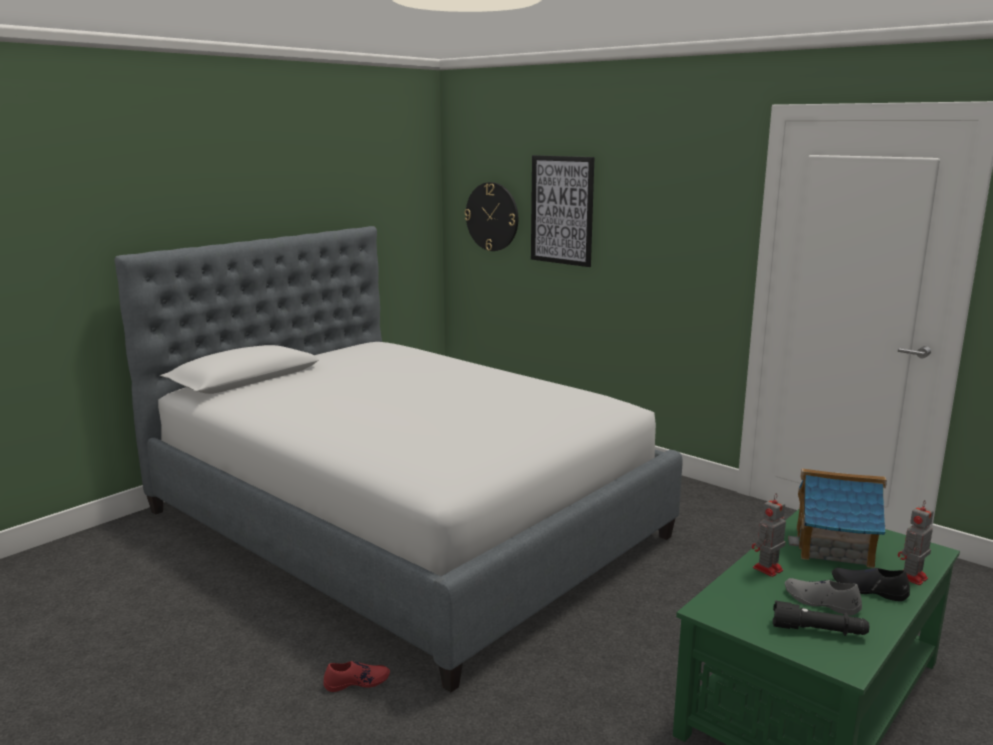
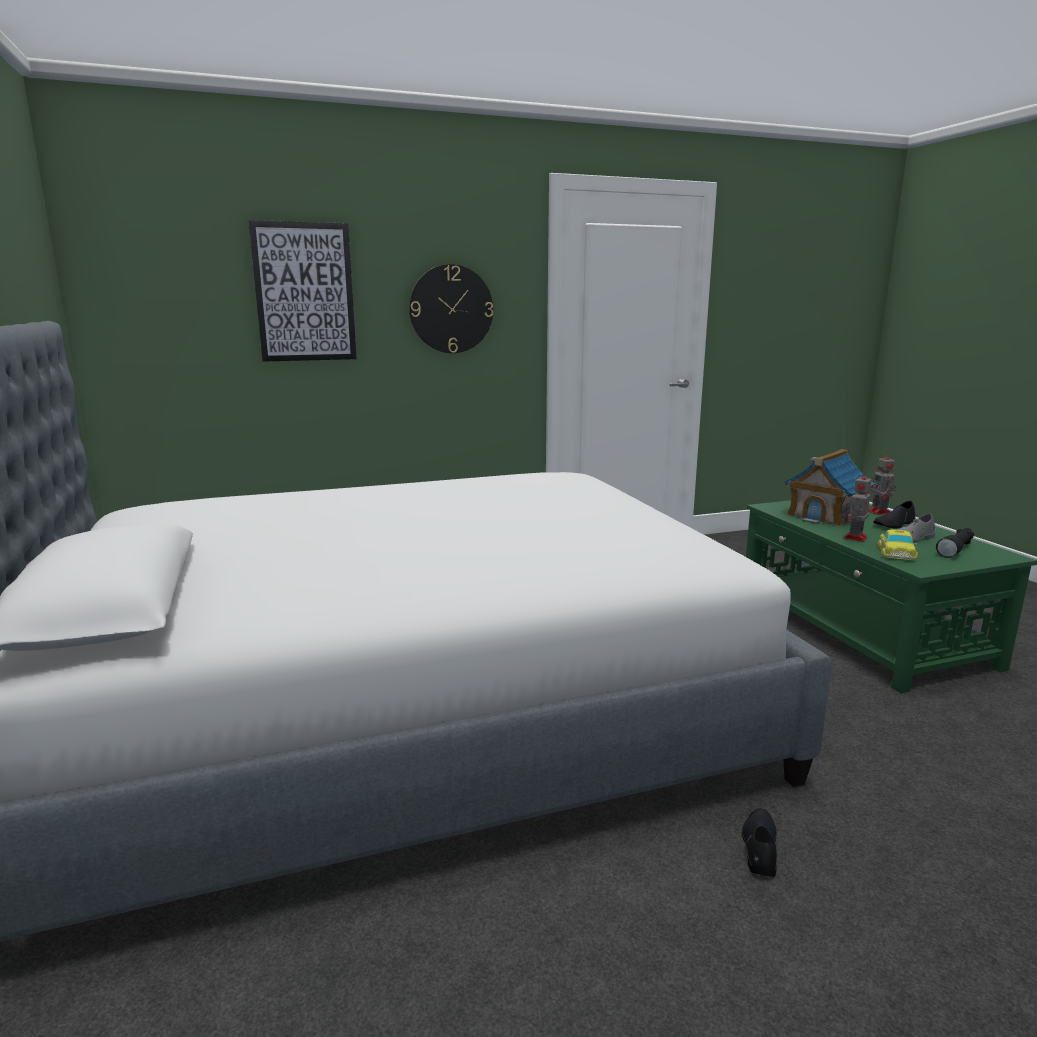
camera: 60 degrees left, 0 degrees up
(357, 682) = (760, 848): red shoe -> black shoe
(492, 216) = (180, 310): wall clock -> wall clock (451, 309)
(746, 594) = (896, 552): none -> toy car
(767, 569) = (855, 538): toy robot -> toy robot turned 45 degrees clockwise

